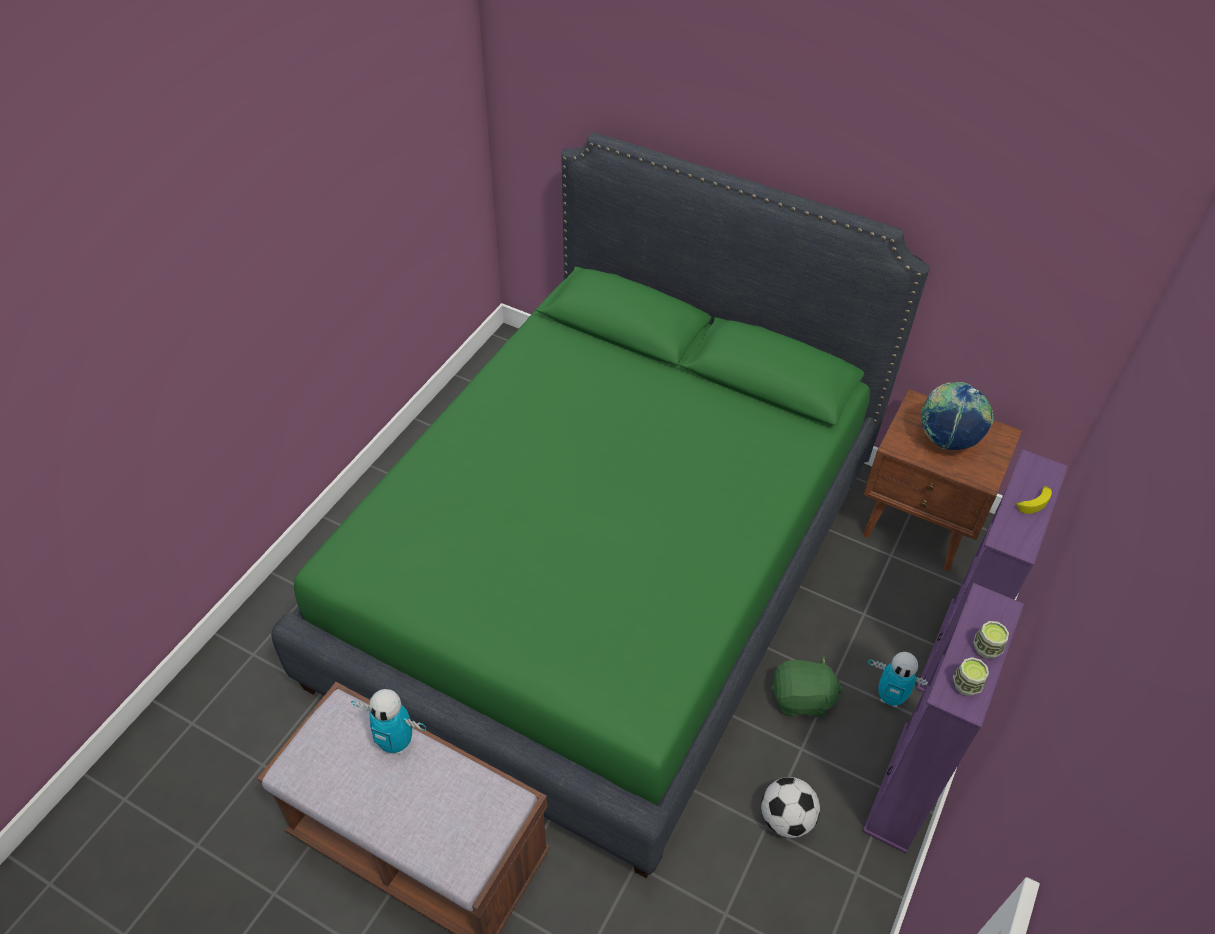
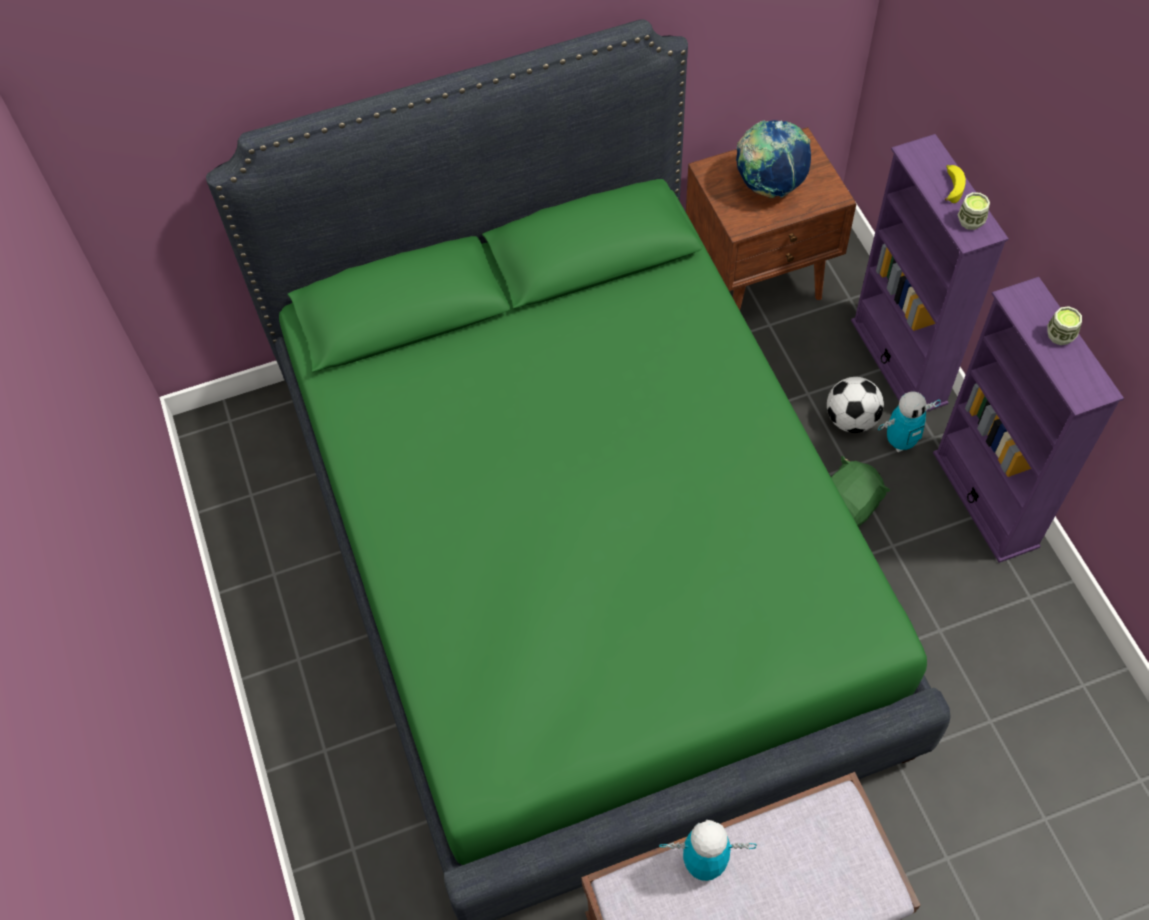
camera: 45 degrees left, 10 degrees up
(396, 742) = (704, 863): toy robot -> toy robot turned 150 degrees counterclockwise
(786, 819) = (944, 609): football -> football (851, 419)
(966, 685) = (1081, 376): cup -> cup (970, 221)

